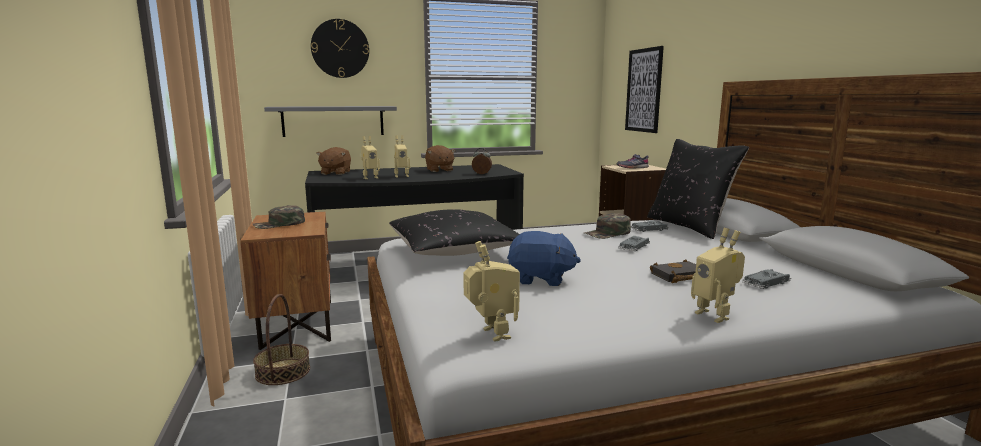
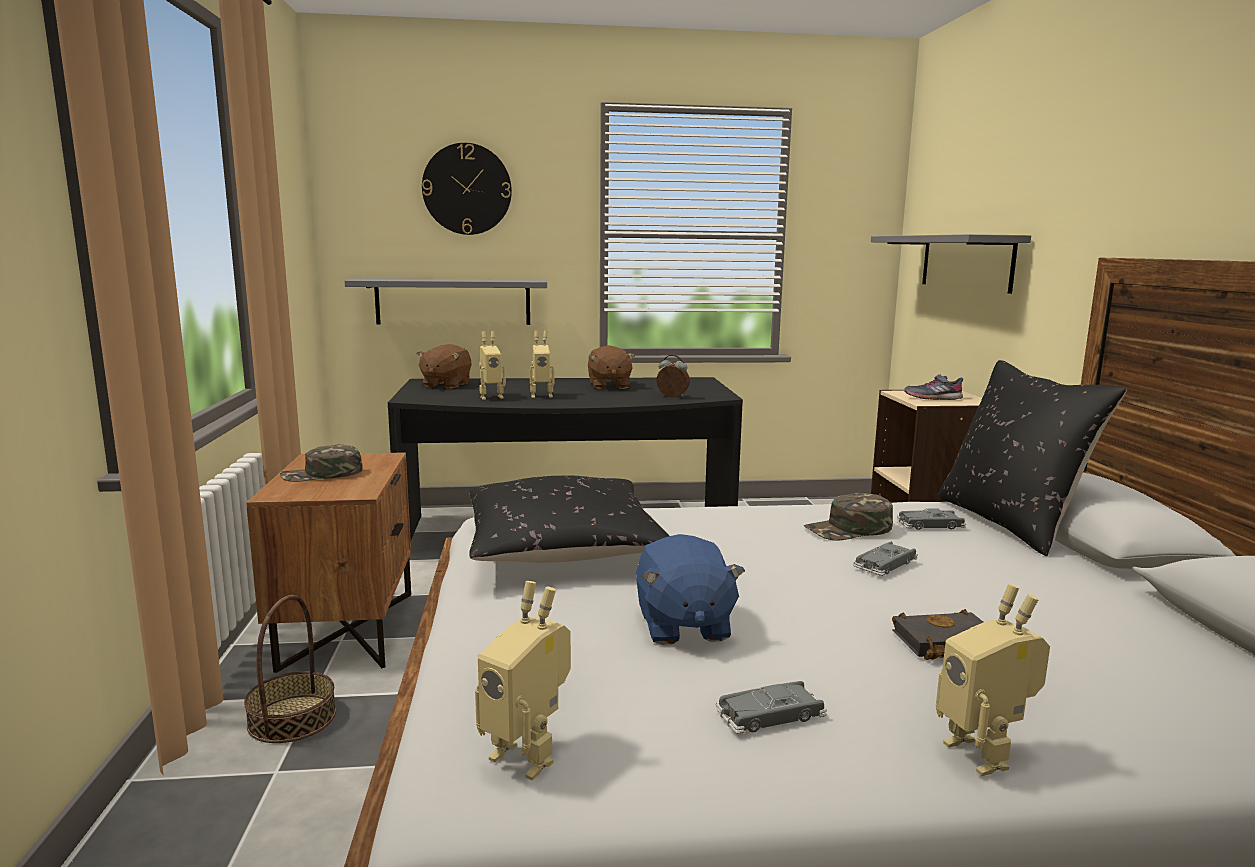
camera: 10 degrees right, 0 degrees up
(491, 334) = (528, 755): toy robot -> toy robot turned 135 degrees clockwise
(541, 279) = (682, 626): blue plush toy -> blue plush toy turned 60 degrees clockwise
(644, 90) = (966, 262): picture -> grey shelf
(766, 283) = (1120, 678): grey toy car -> grey toy car (770, 715)

